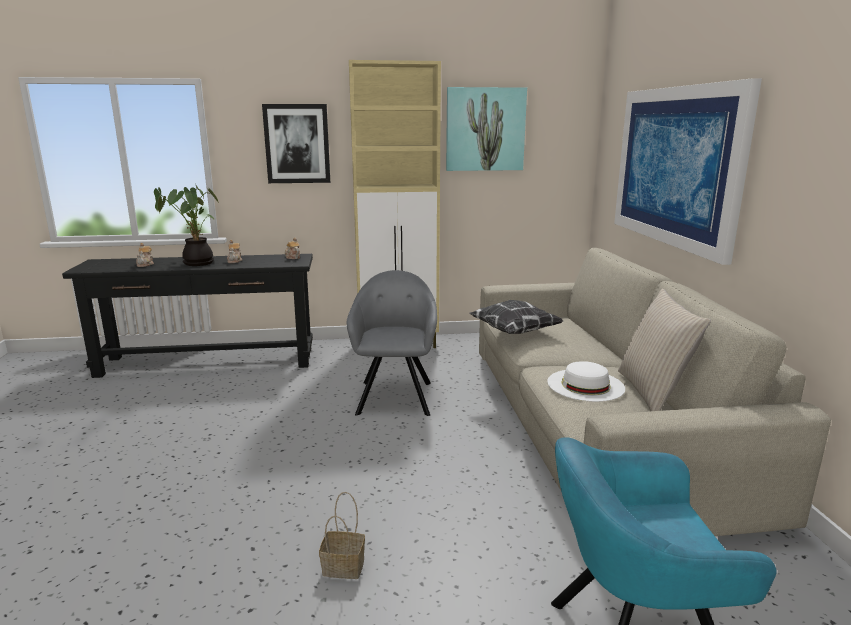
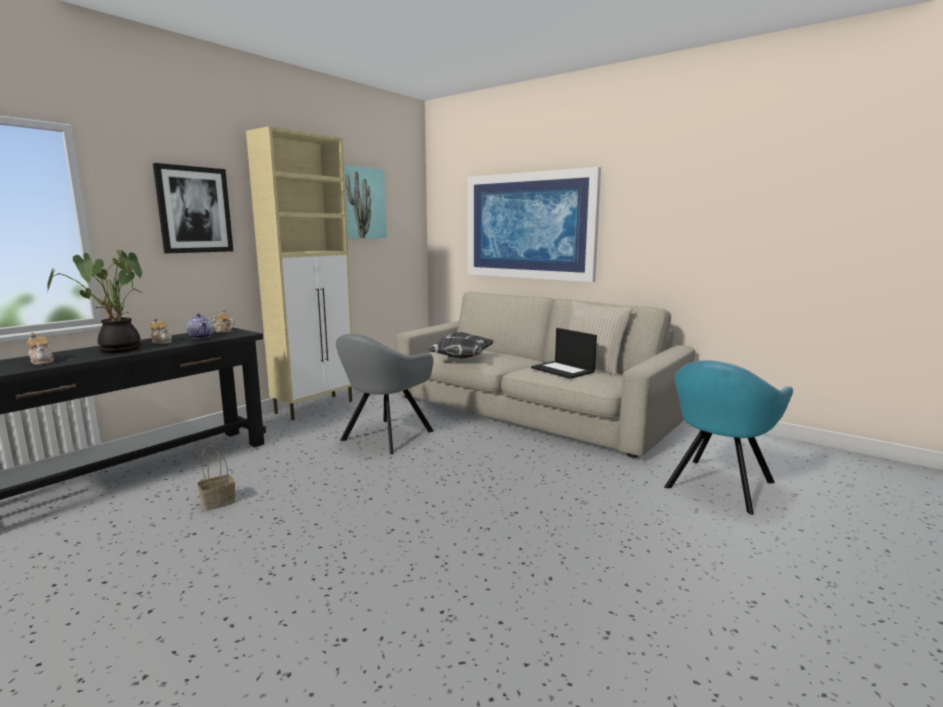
camera: 45 degrees left, 5 degrees down
(265, 261) = (201, 337): none -> teapot
(345, 566) = (553, 528): basket -> basket (219, 501)
(395, 396) = (385, 437): grey armchair -> grey armchair turned 105 degrees counterclockwise
(585, 385) = (563, 370): white hat -> laptop

